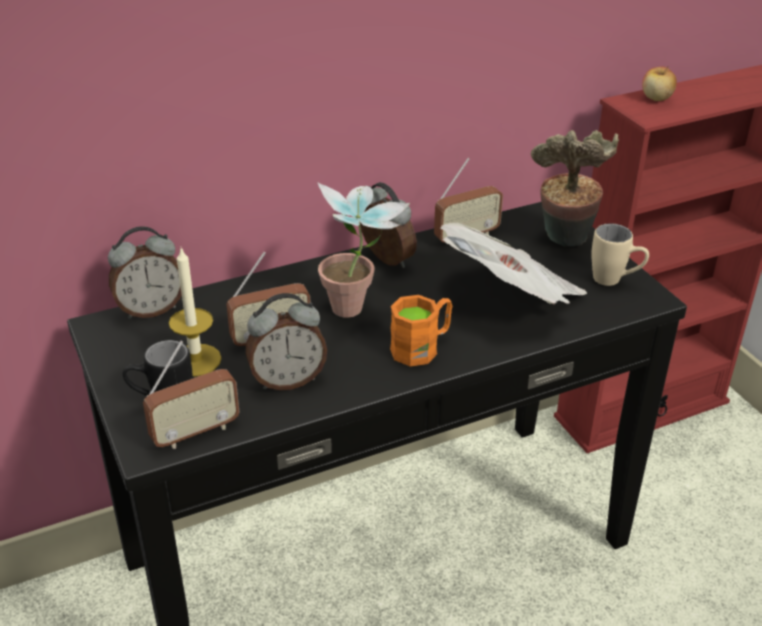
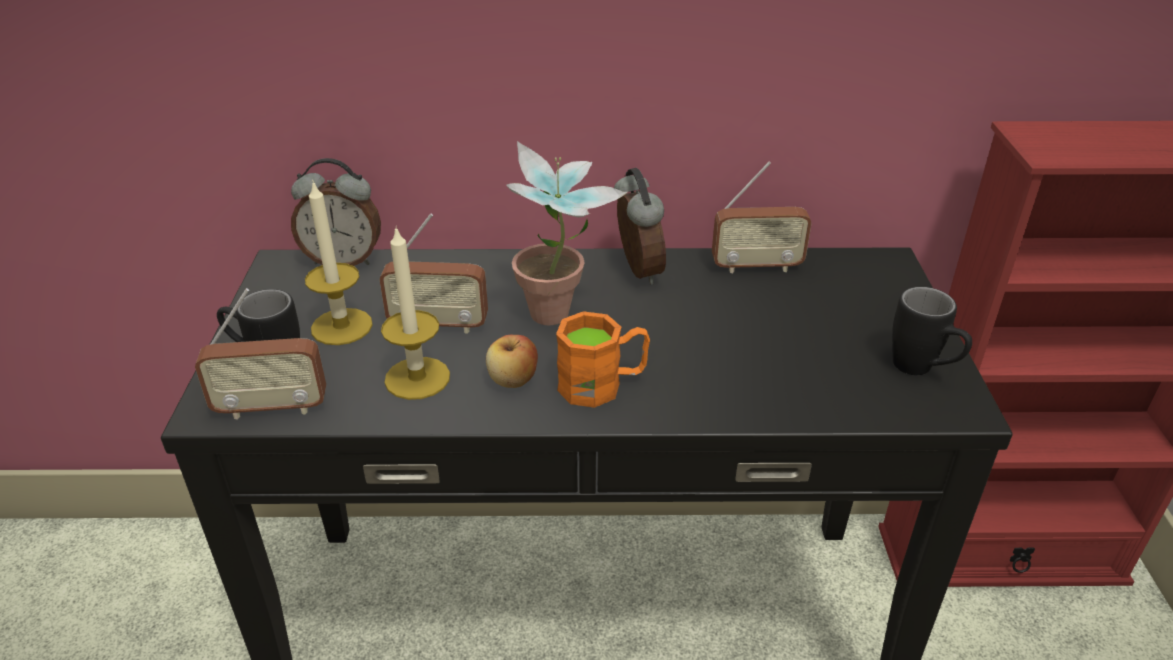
camera: 25 degrees right, 0 degrees up
(287, 380) = (417, 378): alarm clock -> candle
(511, 297) = (762, 354): newspaper -> none
(564, 241) = (883, 302): potted plant -> none
(615, 281) = (922, 370): beige mug -> black mug
(656, 98) = (1077, 134): apple -> apple (513, 380)

